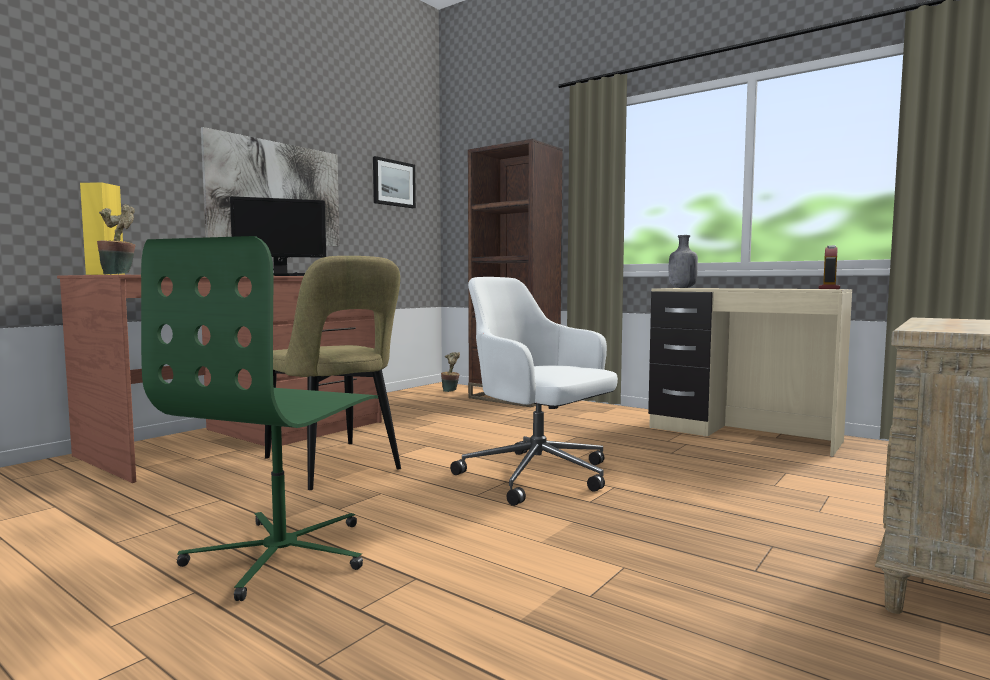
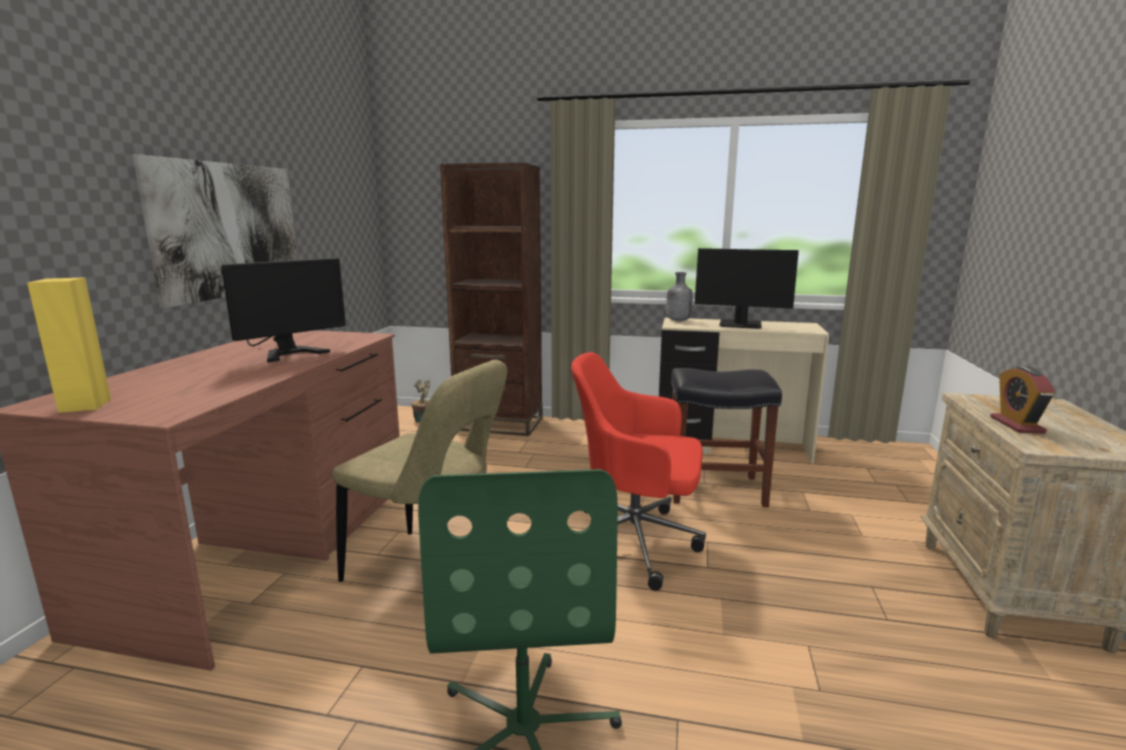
camera: 25 degrees left, 10 degrees up
(119, 274) = (129, 411): potted plant -> none
(393, 183) = (340, 195): picture -> none
(538, 476) = (635, 542): white office chair -> red office chair
(675, 458) = (714, 489): none -> black stool
(745, 288) = (740, 325): none -> monitor
(829, 288) = (806, 325): alarm clock -> alarm clock (1016, 425)

